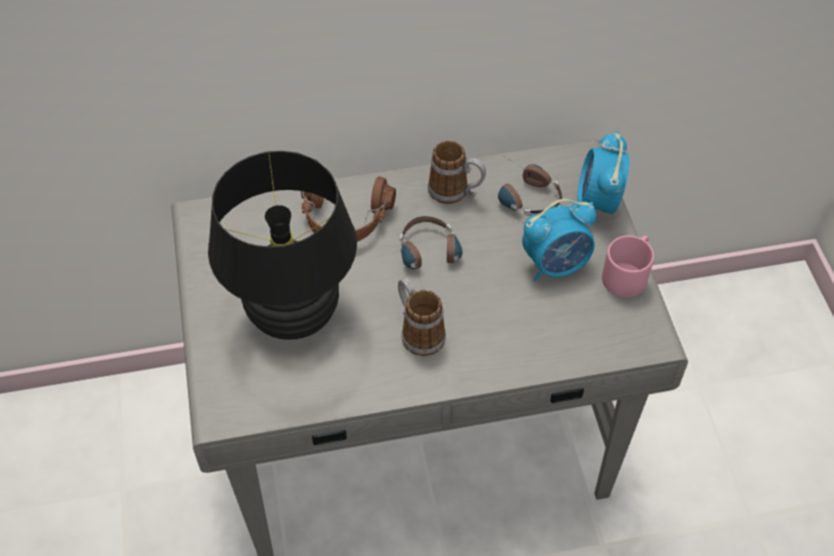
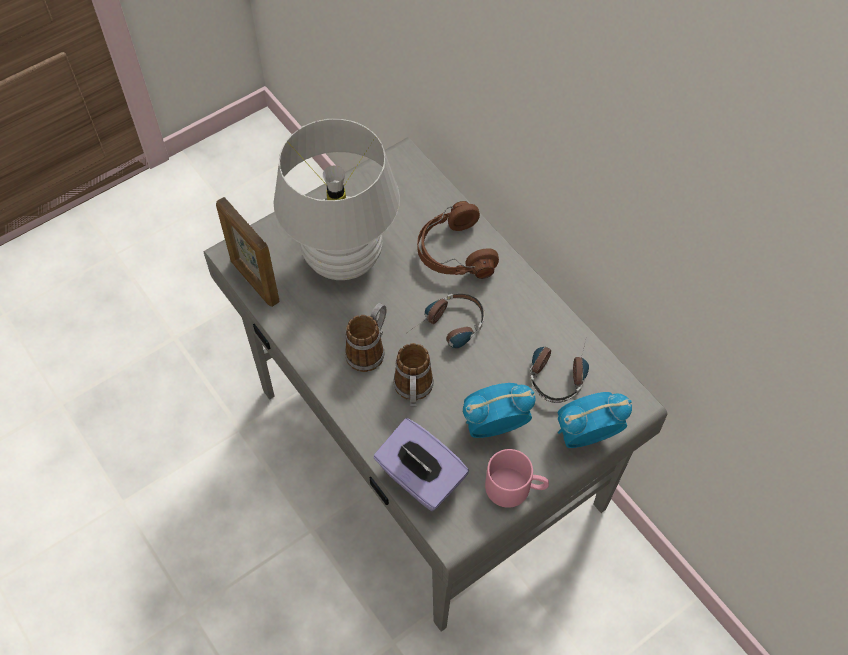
camera: 65 degrees right, 5 degrees up
(271, 407) = (254, 281): none -> picture frame
(294, 314) = (343, 259): black table lamp -> white table lamp
(456, 192) = (530, 319): mug -> mug (413, 391)
(556, 264) = (493, 426): alarm clock -> alarm clock turned 120 degrees clockwise
(585, 343) = (420, 478): none -> purple tissue box

